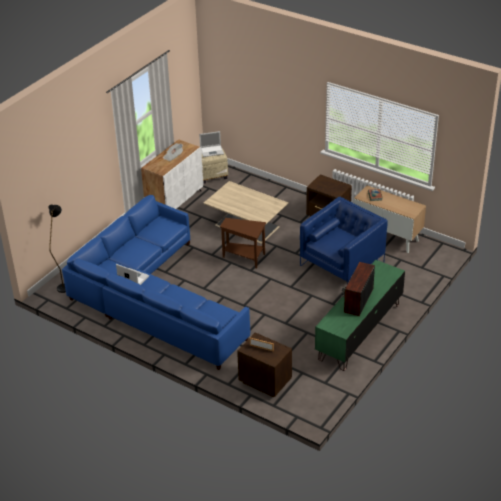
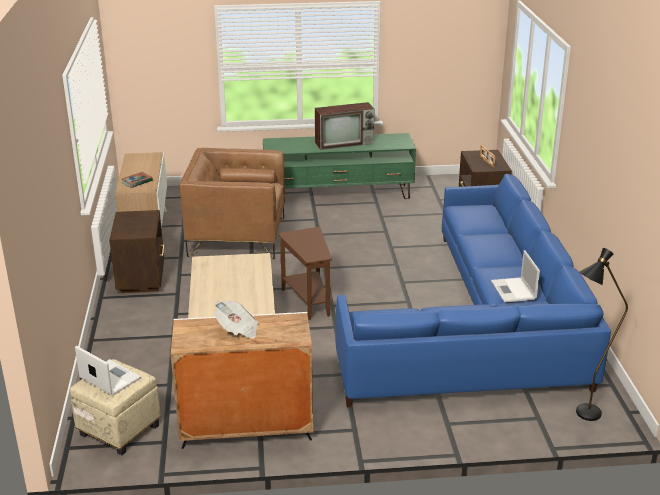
camera: 130 degrees left, 10 degrees down
(342, 264) = (237, 237): blue armchair -> brown armchair

